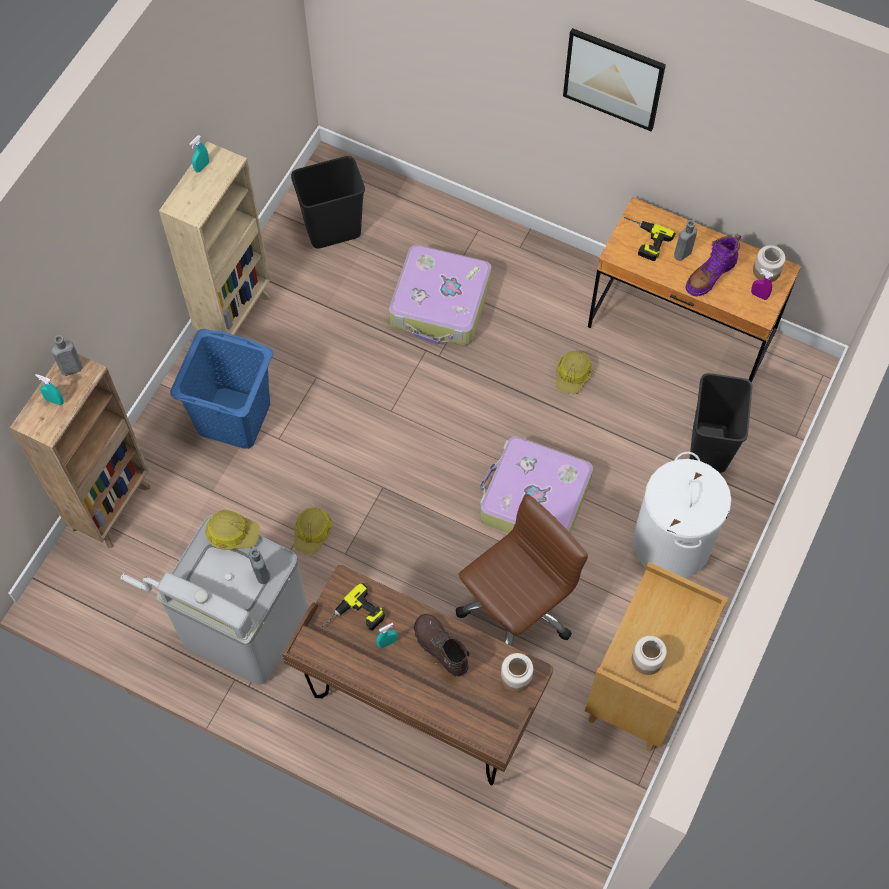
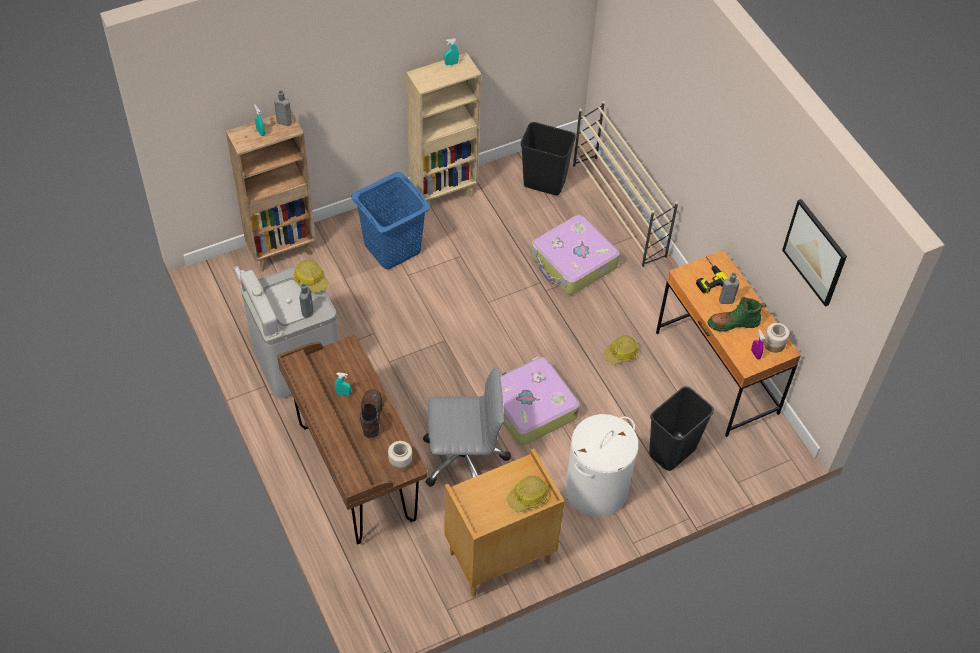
camera: 35 degrees right, 10 degrees down
(312, 532) = (381, 337): hard hat -> hard hat (528, 497)
(354, 618) = (337, 368): power drill -> none
(438, 214) = (618, 212): none -> beige shoe rack
(516, 607) = (464, 459): brown office chair -> grey office chair
(613, 79) = (730, 144): picture -> picture (815, 252)
(647, 659) = (484, 502): jar -> none
(710, 275) = (733, 323): purple boot -> green boot

